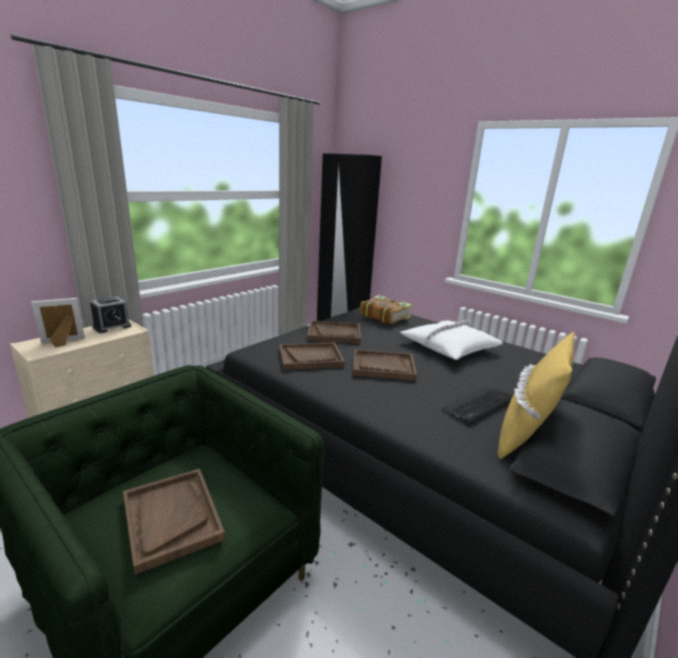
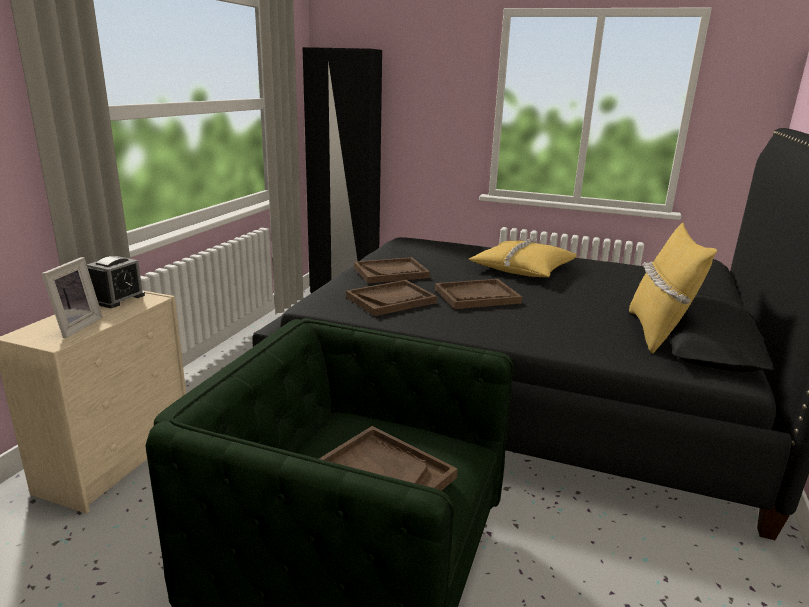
camera: 20 degrees left, 0 degrees up
(63, 343) = (74, 326): picture frame -> picture frame turned 150 degrees clockwise
(384, 316) = (428, 247): book -> none
(448, 347) = (522, 268): white pillow -> yellow pillow
(479, 405) = (597, 315): keyboard -> none

